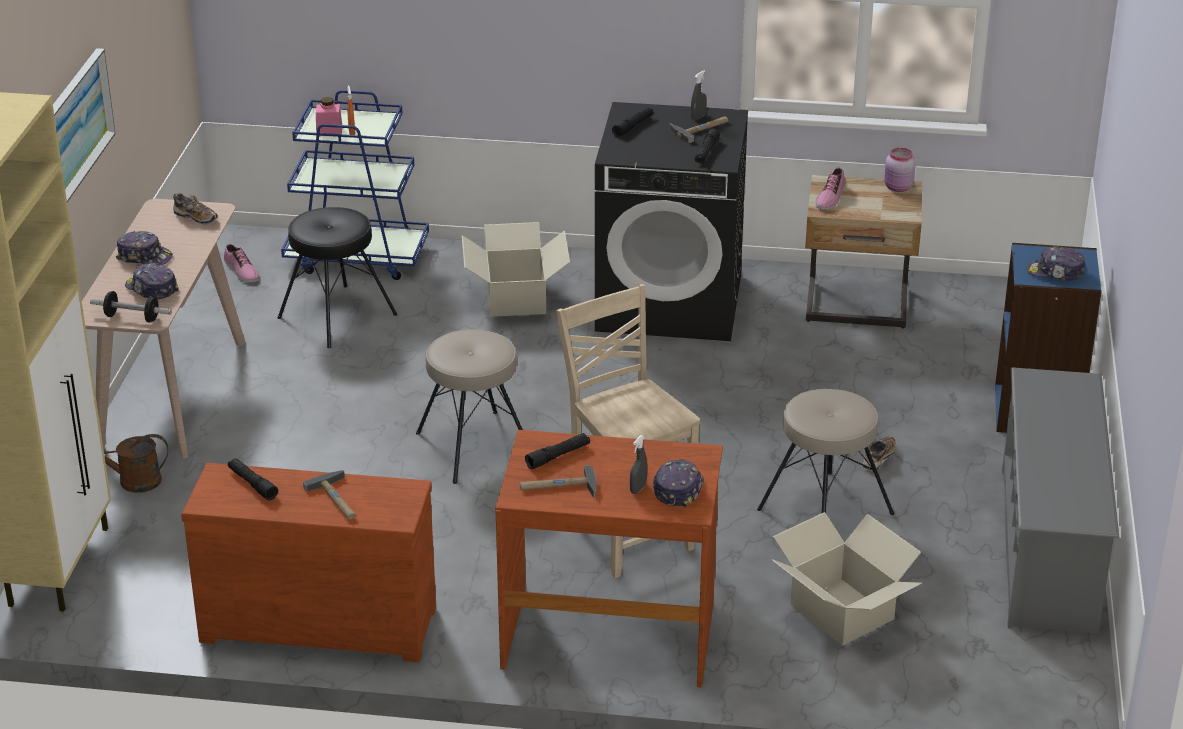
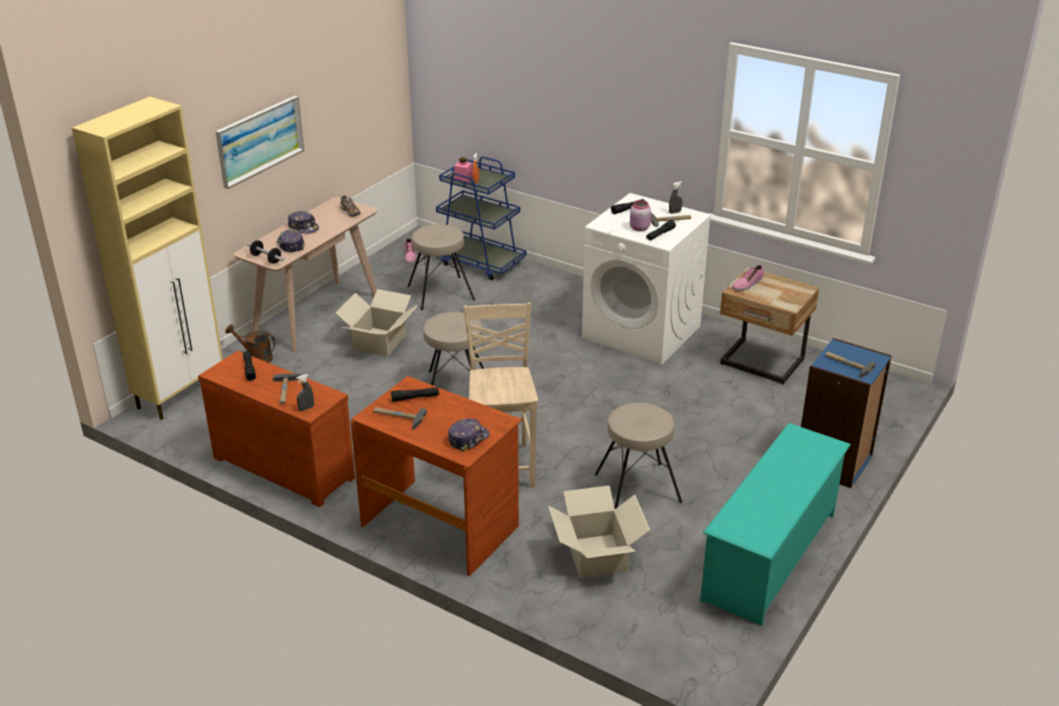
camera: 25 degrees right, 0 degrees up
(336, 316) = (440, 292): black stool -> beige stool
(517, 298) = (551, 307): cardboard box -> cardboard box (380, 342)
(638, 489) = (444, 431): grey spray bottle -> grey spray bottle (306, 408)
(670, 303) = (642, 332): black washing machine -> white washing machine
(878, 458) = (699, 463): shoe -> none
(898, 188) = (798, 287): pink jar -> pink jar (639, 228)
(1047, 548) = (770, 556): grey shoe rack -> turquoise shoe rack
(1055, 273) = (847, 365): cap -> hammer

